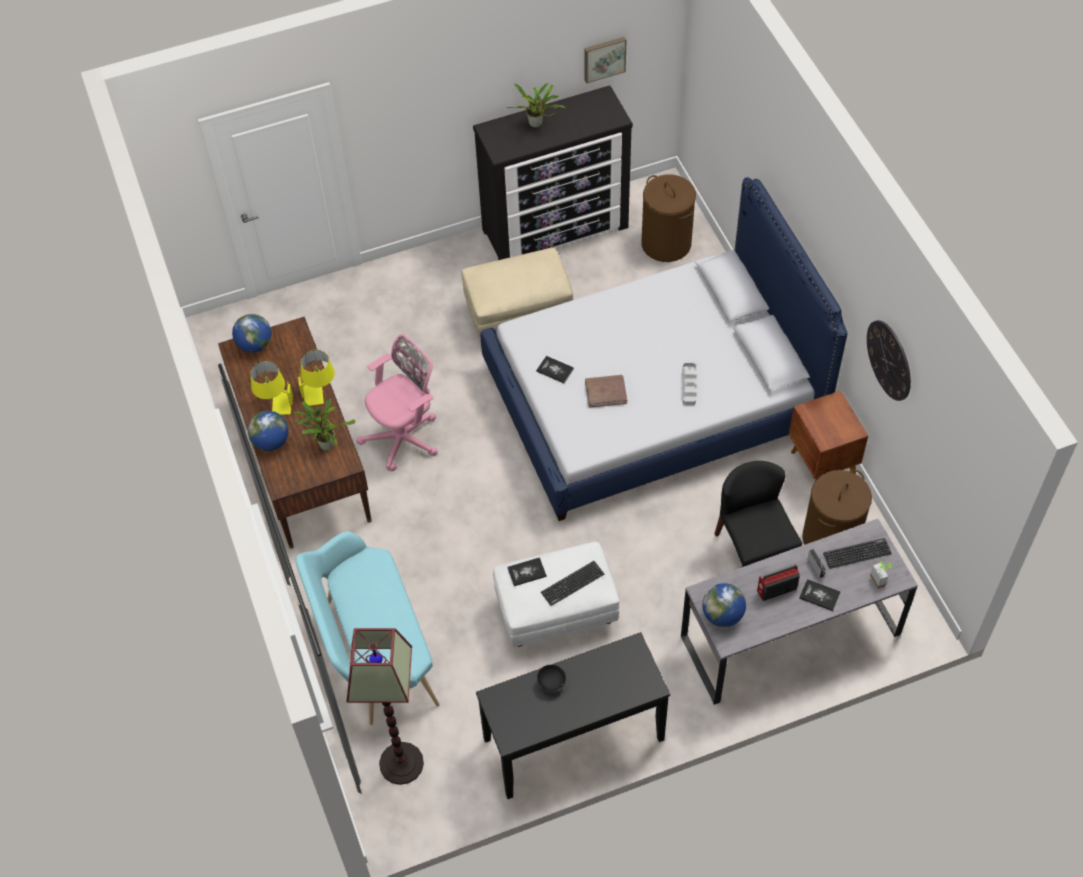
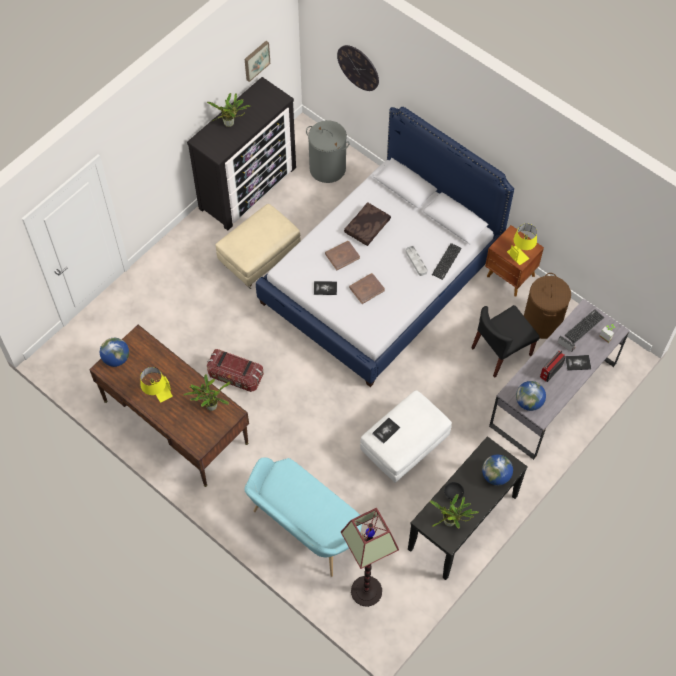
camera: 30 degrees left, 5 degrees up
(271, 442) = (172, 421): globe -> globe (496, 475)
(319, 392) = (183, 372): yellow table lamp -> yellow table lamp (521, 252)
(404, 437) = (235, 376): pink office chair -> storage box
(527, 716) = (451, 522): none -> potted plant
(572, 583) = (418, 424): keyboard -> keyboard (446, 261)
(599, 341) = (342, 256): none -> brown book
(652, 320) = (367, 227): none -> brown pillow
(666, 243) = (327, 168): brown laundry basket -> grey laundry basket
(753, 552) = (501, 352): black chair -> black chair turned 75 degrees counterclockwise
(889, 360) = (556, 196): wall clock -> wall clock (358, 67)

